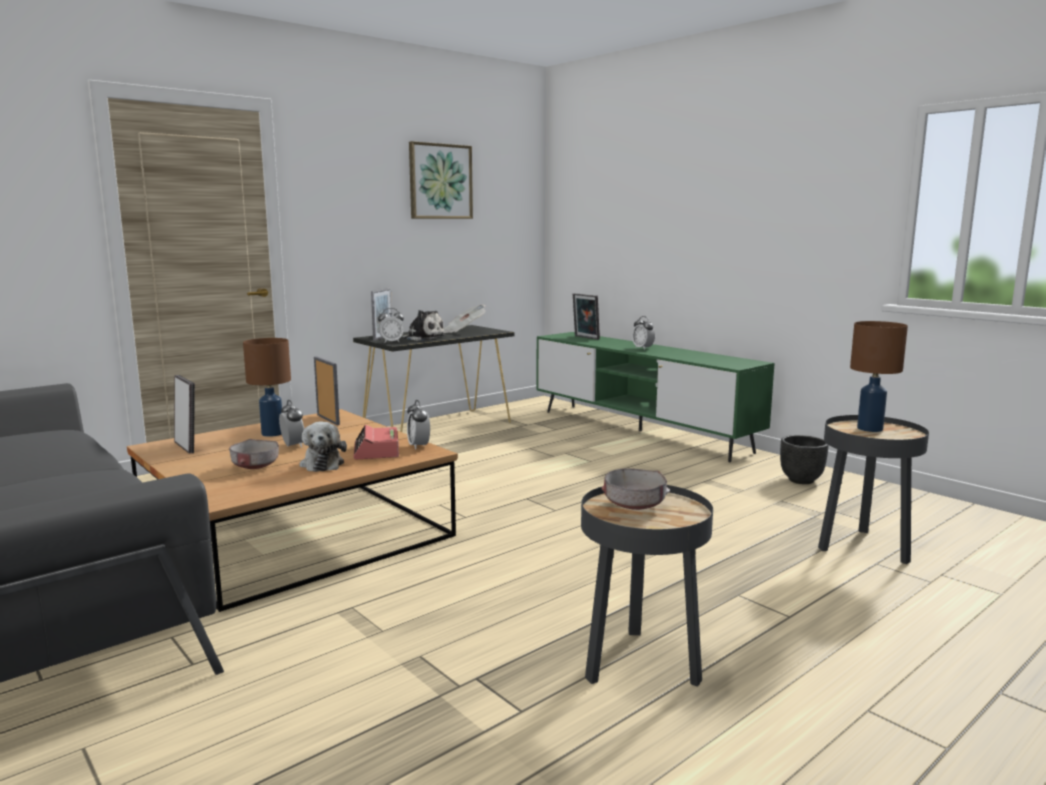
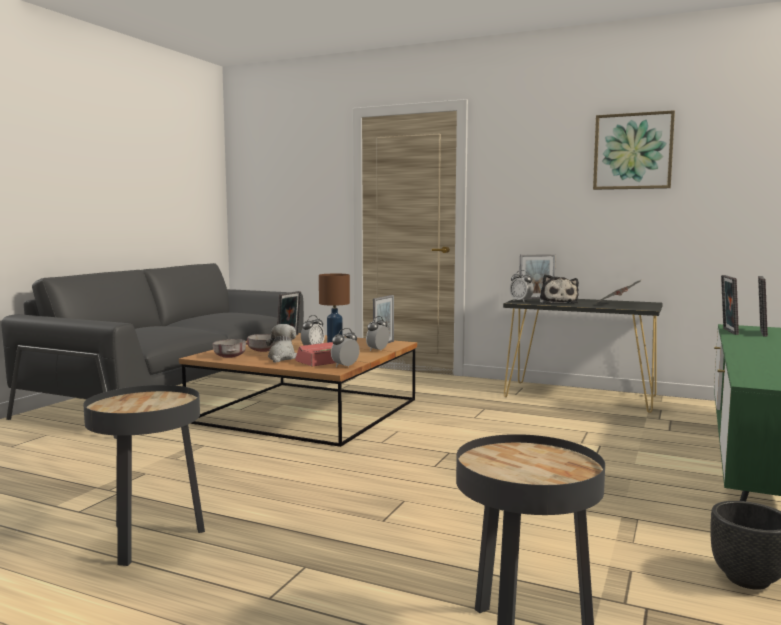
camera: 65 degrees right, 5 degrees down
(322, 463) = (281, 358): plush toy -> plush toy turned 135 degrees clockwise
(569, 340) = (727, 331): none -> picture frame
(634, 505) = (155, 400): grey bowl -> grey bowl (229, 356)
(643, 348) = (759, 350): alarm clock -> alarm clock (377, 350)
(869, 428) = (541, 462): brown table lamp -> none

